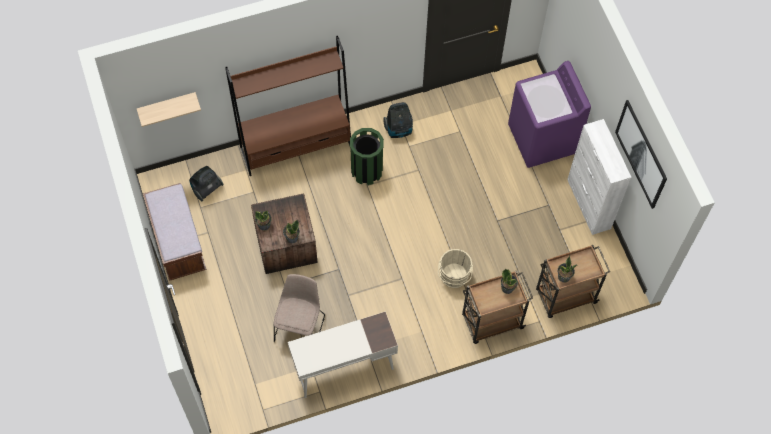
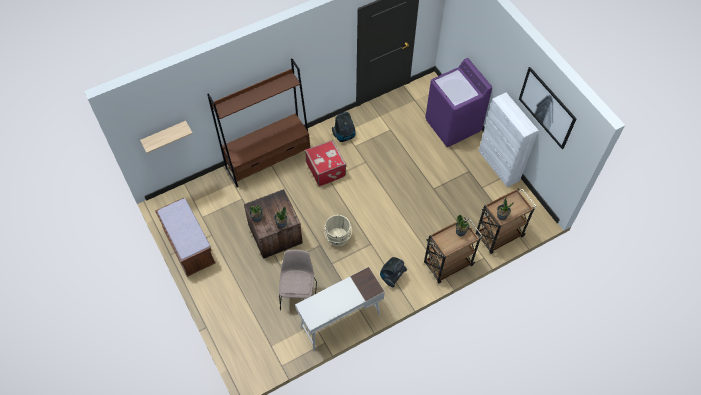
camera: 10 degrees left, 5 degrees down
(206, 189) = (204, 202): vacuum cleaner -> vacuum cleaner (391, 276)
(366, 171) = (326, 169): green trash can -> red suitcase
(453, 277) = (410, 236): beige bucket -> beige bucket (338, 238)

